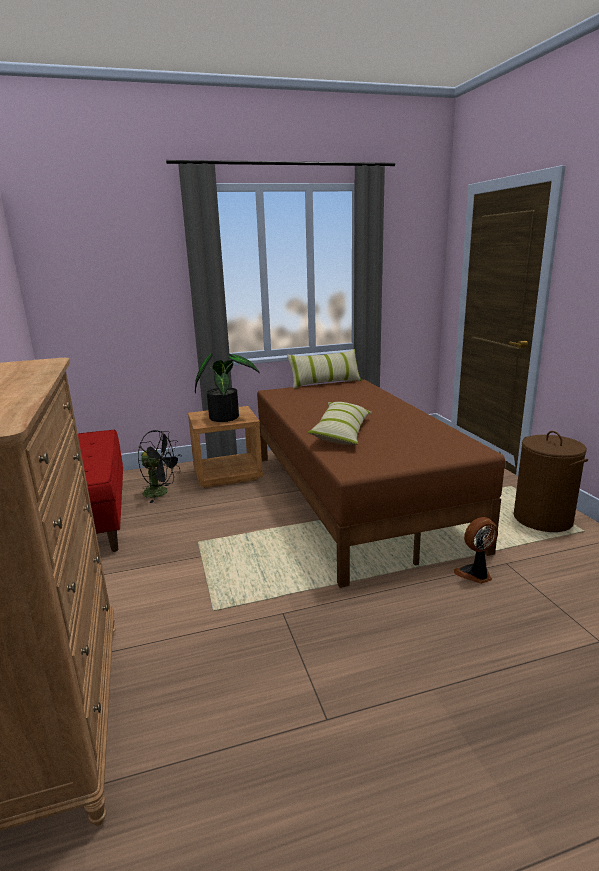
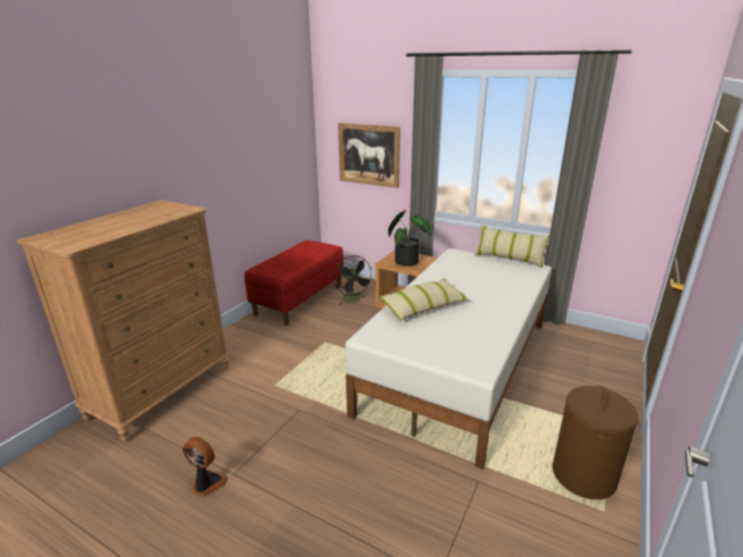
camera: 45 degrees right, 5 degrees up
(119, 298) = (369, 155): none -> picture
(355, 497) = (460, 365): brown bed -> white bed
(475, 574) = (440, 471): fan -> fan (207, 484)

